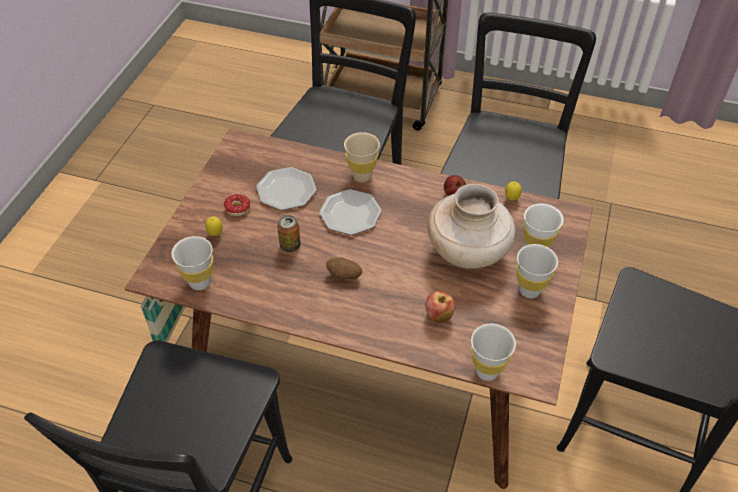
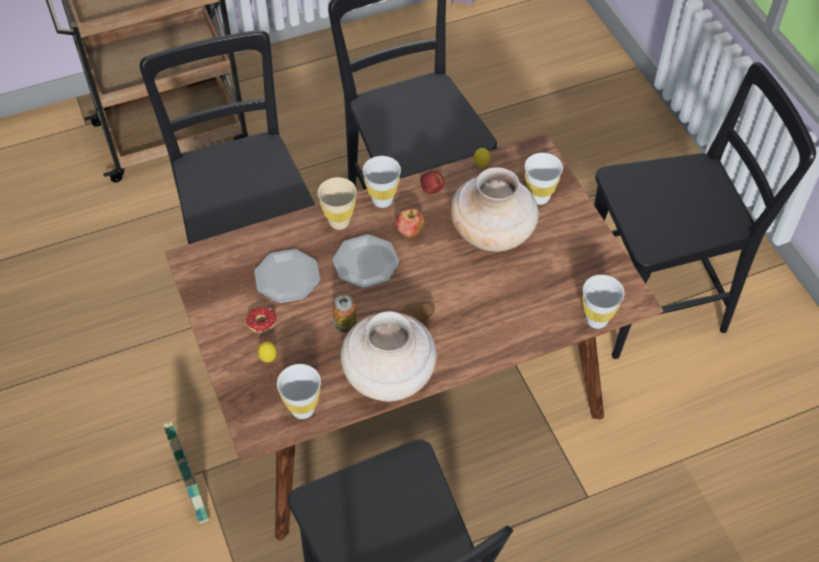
camera: 40 degrees left, 5 degrees up
(280, 302) = (389, 377): none -> beige vase
(438, 316) = (522, 302): apple -> apple (410, 232)
(529, 290) = (566, 235): white cup -> white cup (382, 200)

